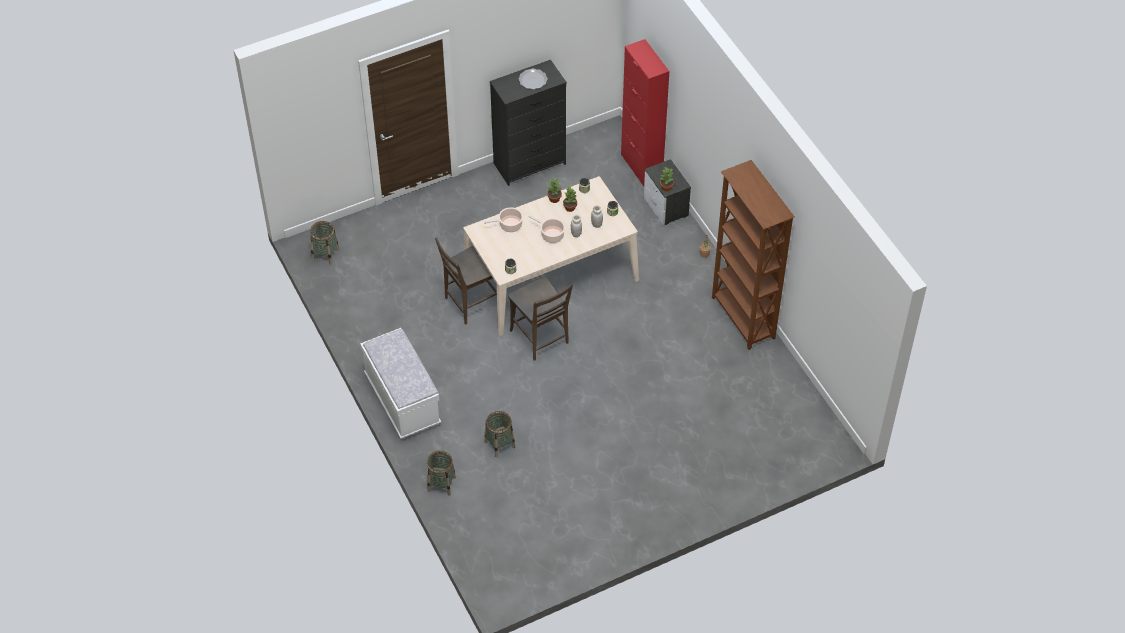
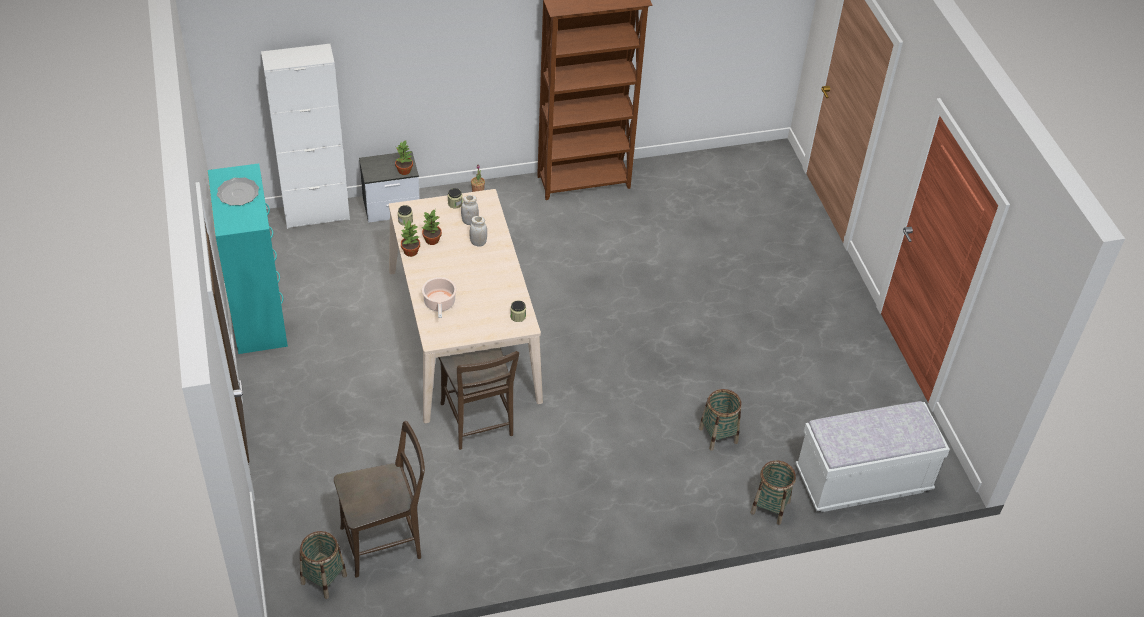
camera: 80 degrees left, 5 degrees down
(402, 400) = (624, 527): white bench -> white bench (862, 481)
(530, 163) = (258, 316): black dresser -> turquoise dresser
(541, 339) = (561, 363): brown chair -> brown chair (386, 542)
(551, 235) = (472, 266): cooking pot -> none
(641, 167) = (316, 214): red cabinet -> white cabinet

